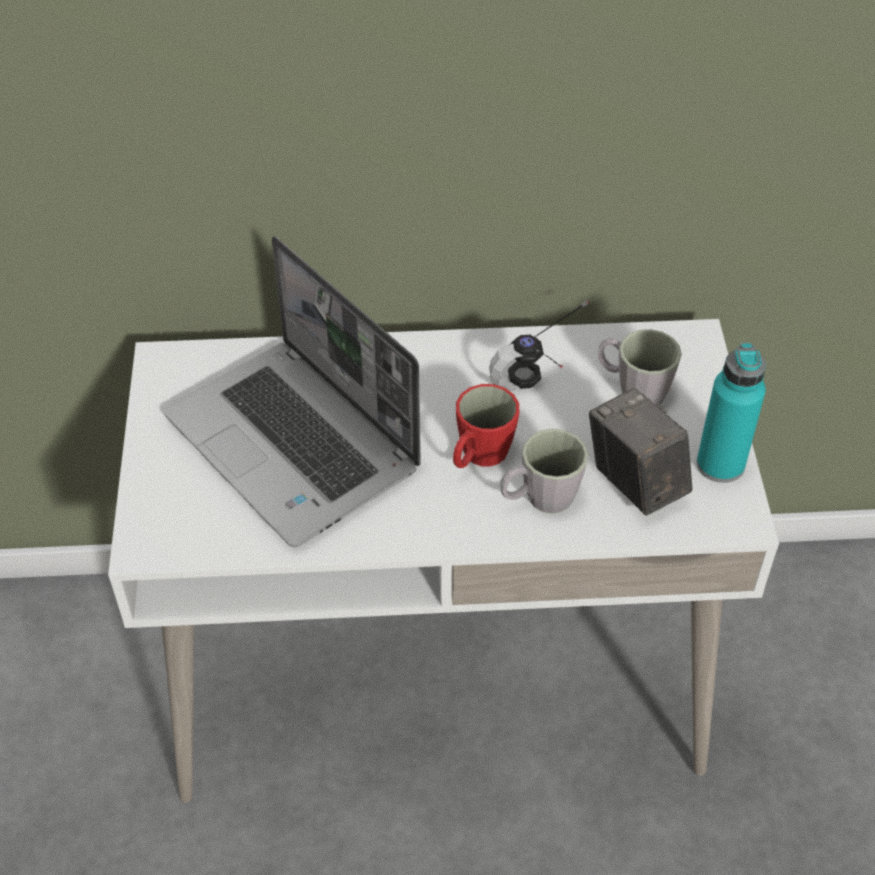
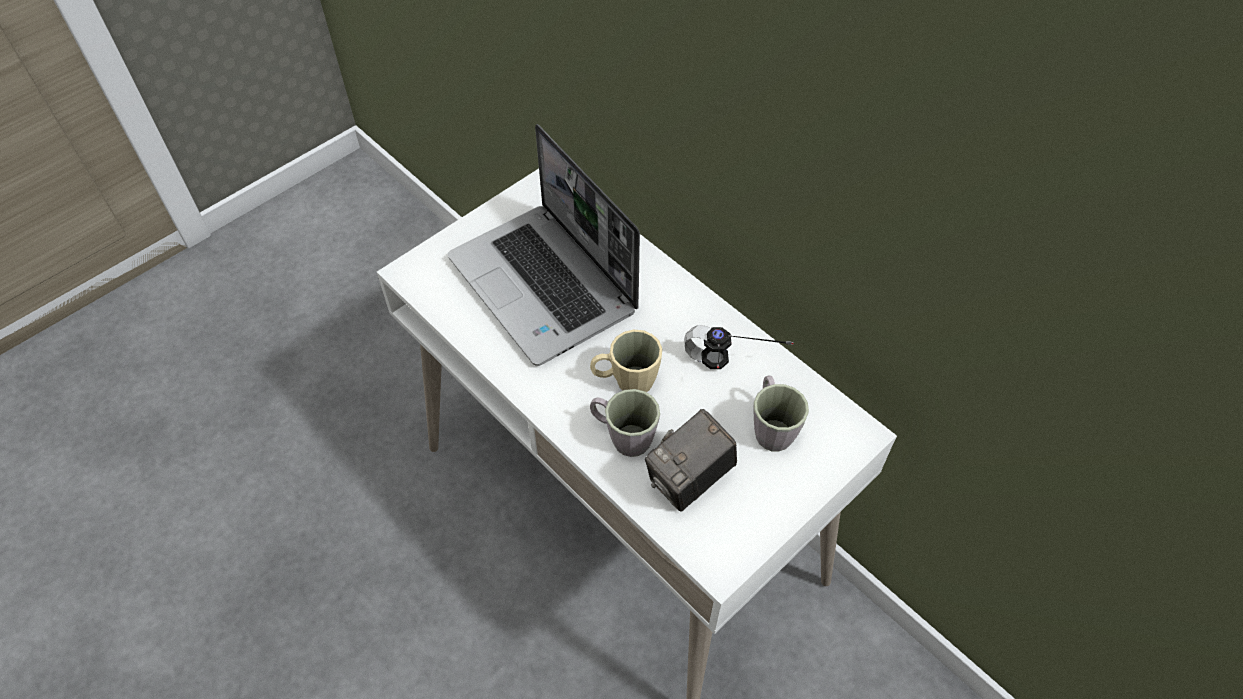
camera: 50 degrees right, 5 degrees up
(296, 444) = (545, 285): laptop -> laptop turned 45 degrees counterclockwise
(479, 457) = (625, 381): red mug -> beige mug
(635, 482) = (689, 481): camera -> camera turned 150 degrees counterclockwise
(720, 464) = (757, 522): turquoise bottle -> none

